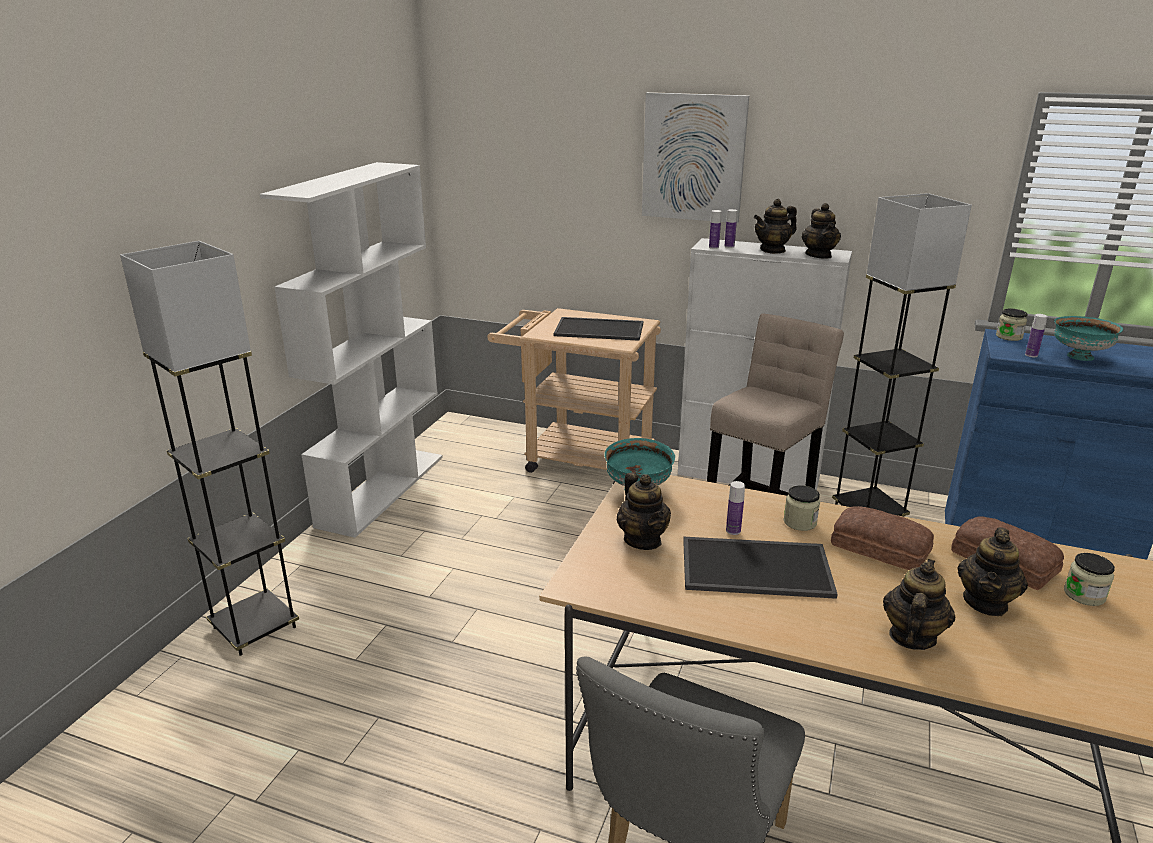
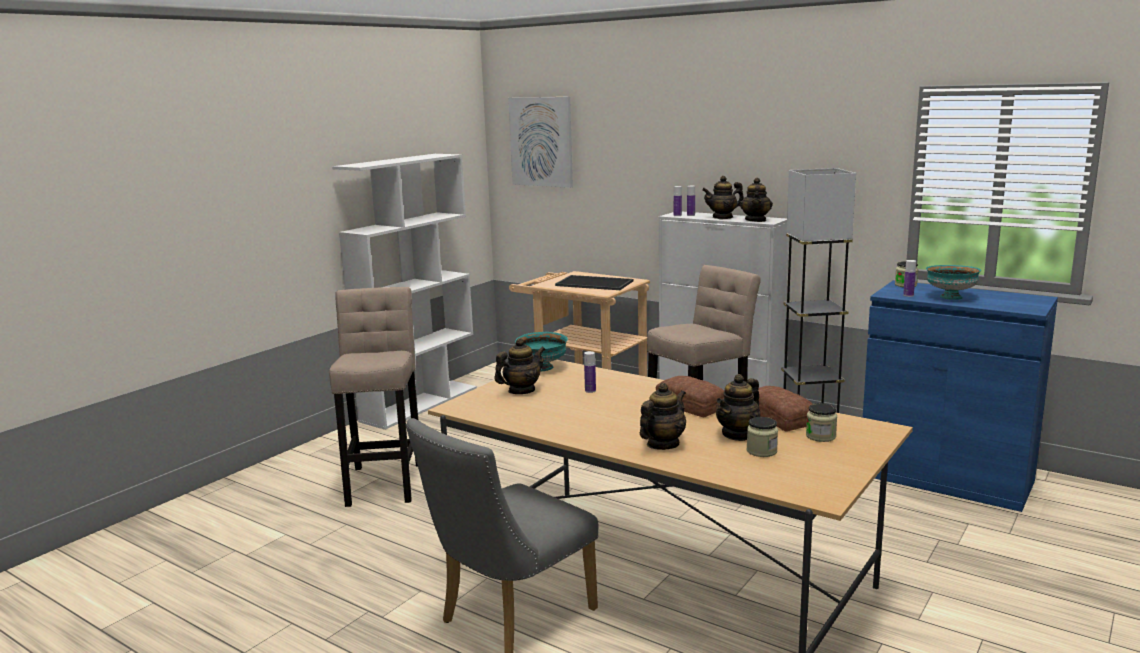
camera: 15 degrees right, 10 degrees down
(254, 627) = (290, 471): grey floor lamp -> none
(397, 630) = (385, 481): none -> beige stool
(643, 540) = (521, 391): teapot -> teapot turned 120 degrees counterclockwise
(693, 157) = (670, 148): picture -> picture (541, 141)
(757, 566) = (589, 407): tray -> none
(800, 522) = (644, 390): jar -> jar (761, 451)

